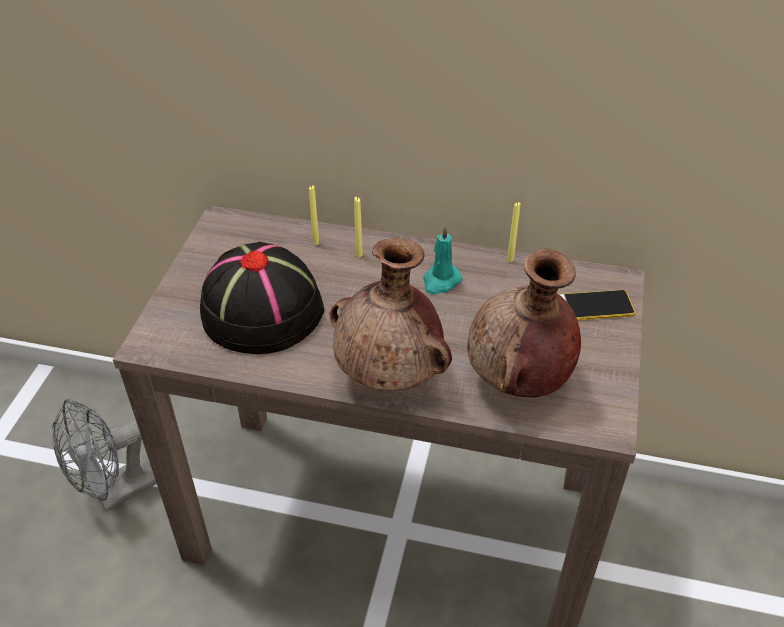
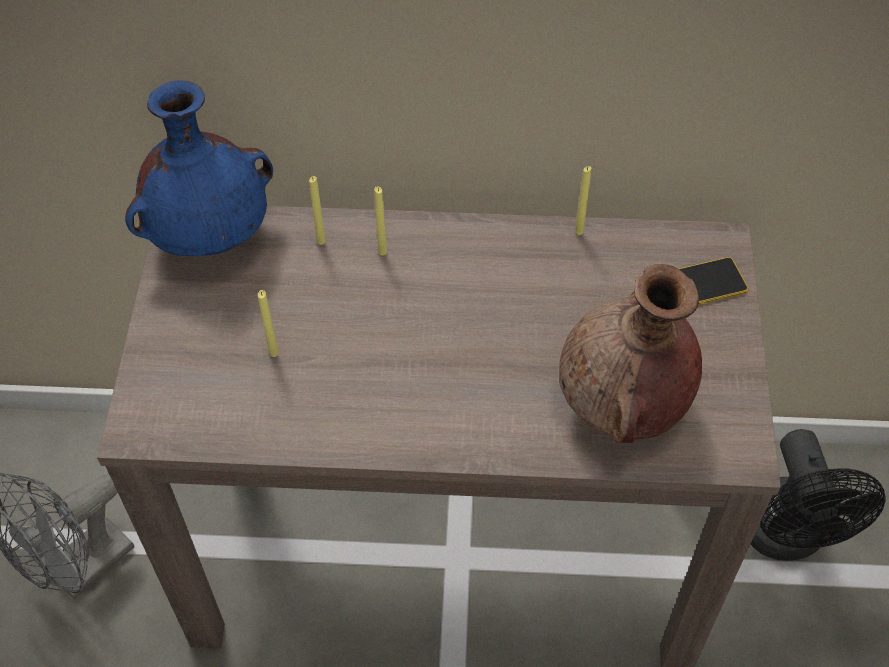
camera: 10 degrees left, 10 degrees up
(238, 231) = (212, 237): none -> blue vase
(261, 309) = (274, 353): black hat -> yellow candle
(390, 376) = (463, 426): brown vase -> none
(441, 281) = (497, 277): turquoise candle -> none
(666, 555) = (787, 537): none -> black fan

